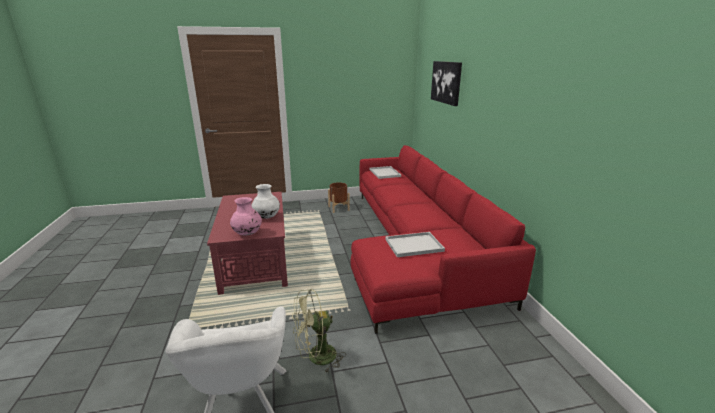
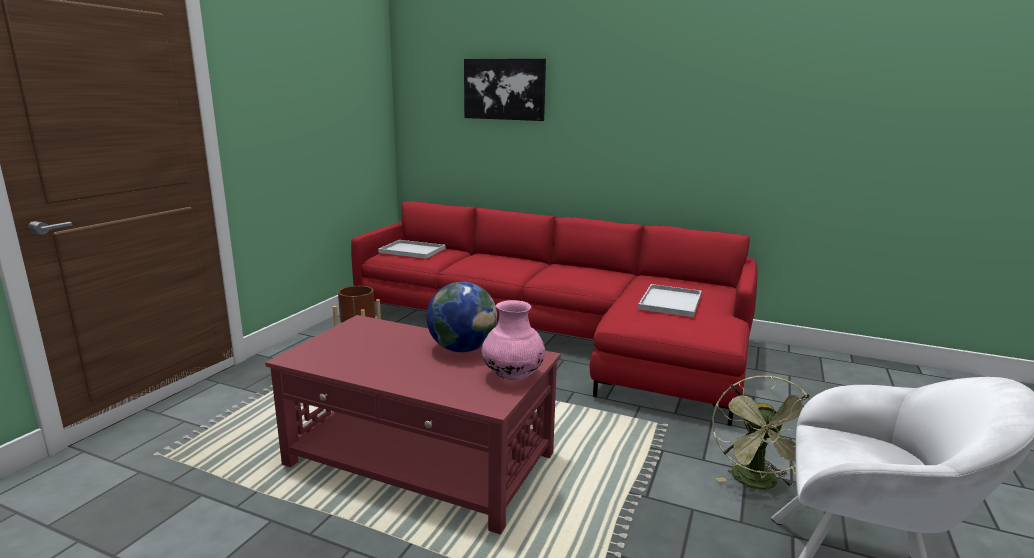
camera: 55 degrees left, 5 degrees down
(267, 217) = (462, 349): white vase -> globe

